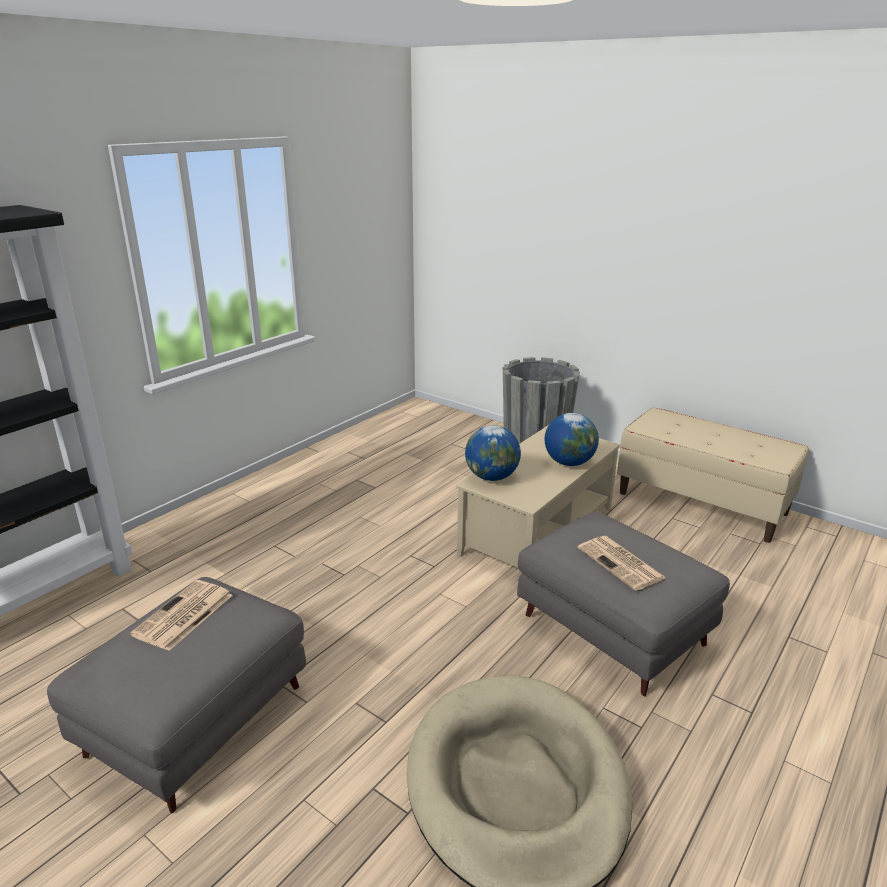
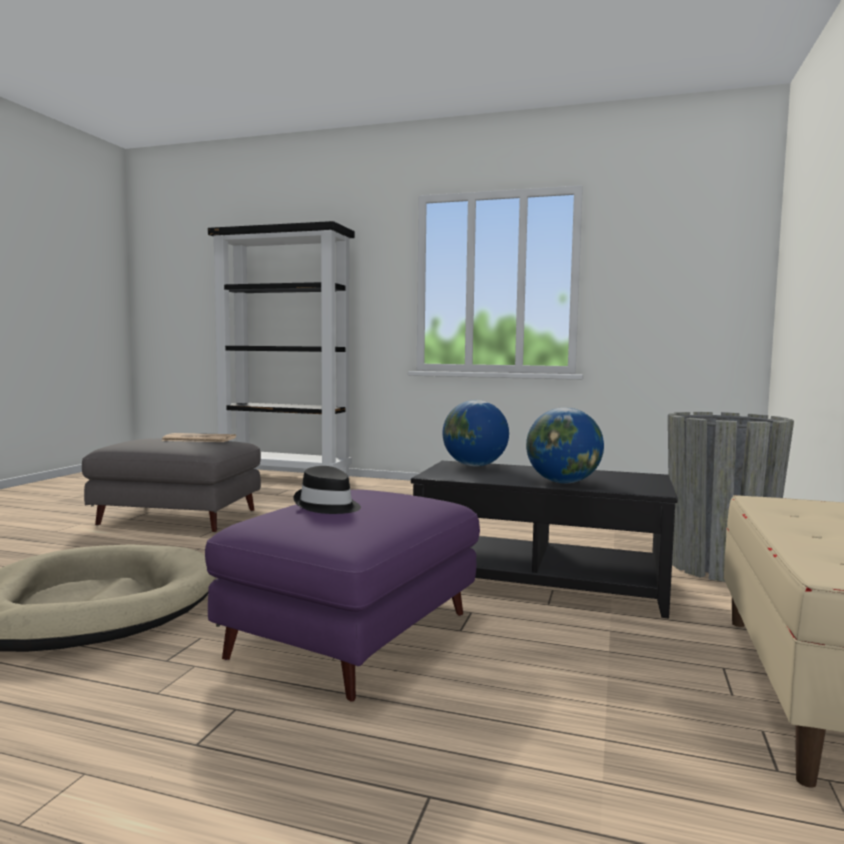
camera: 70 degrees right, 20 degrees down
(536, 530) = (540, 581): beige coffee table -> black coffee table
(614, 630) = (354, 636): grey ottoman -> purple ottoman
(622, 563) = (327, 506): newspaper -> black hat

